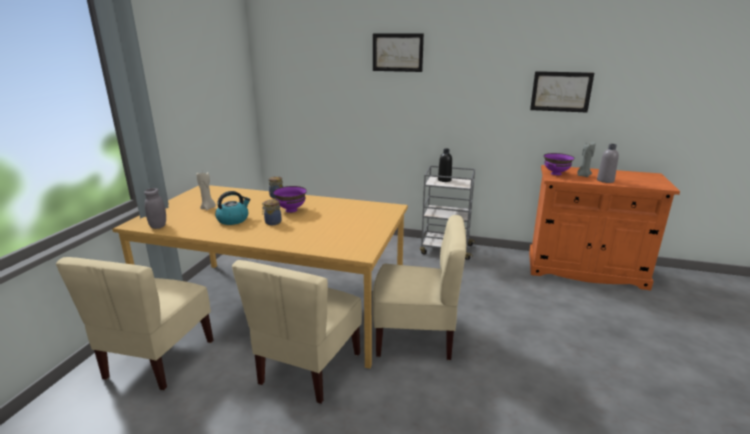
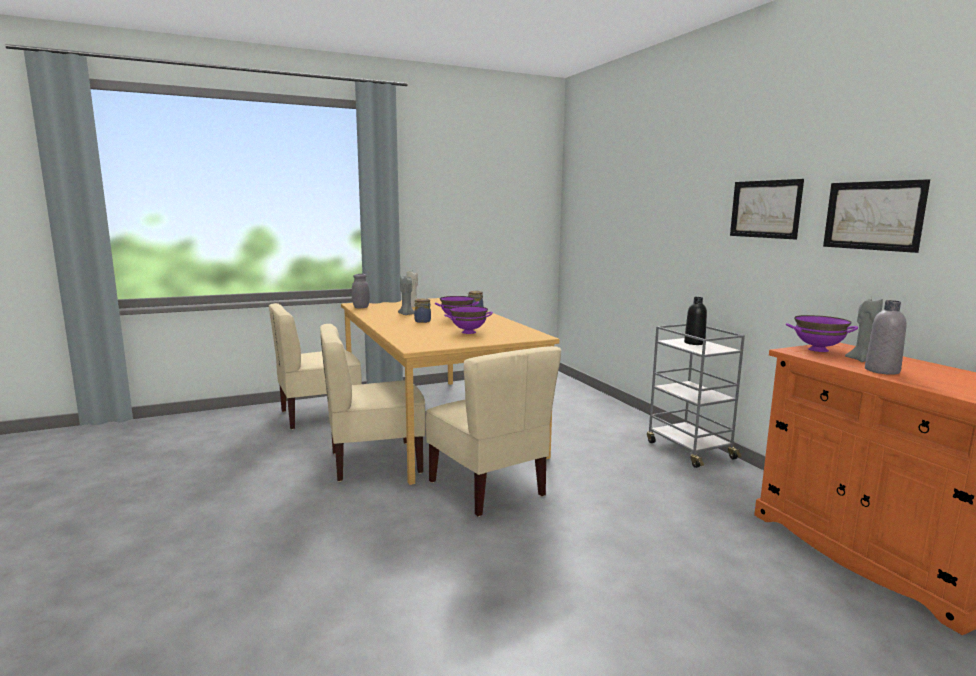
camera: 50 degrees right, 10 degrees down
(233, 219) = (406, 314): kettle -> grey candle
(343, 221) = (468, 332): none -> purple bowl
(397, 52) = (673, 169): picture -> picture (765, 209)

